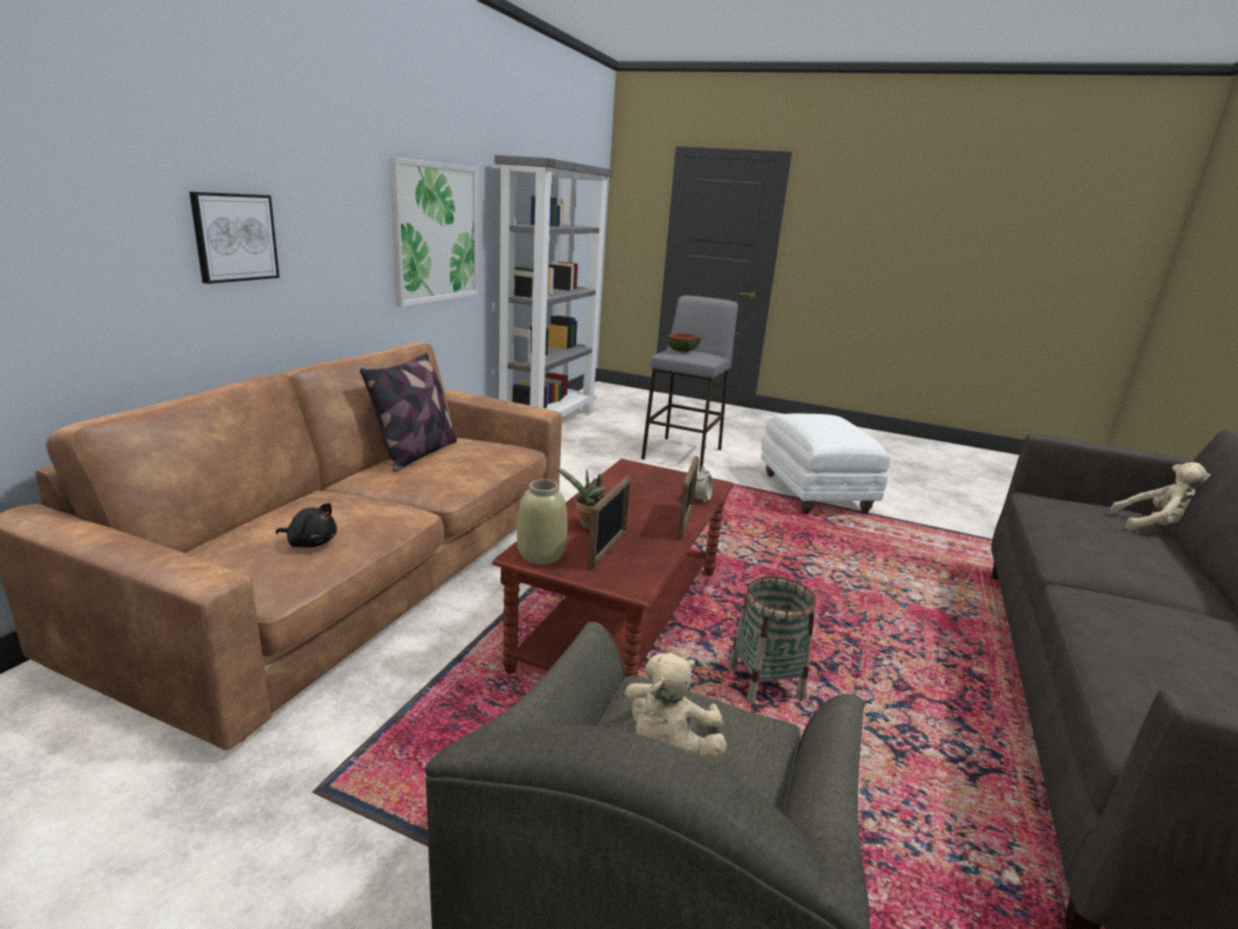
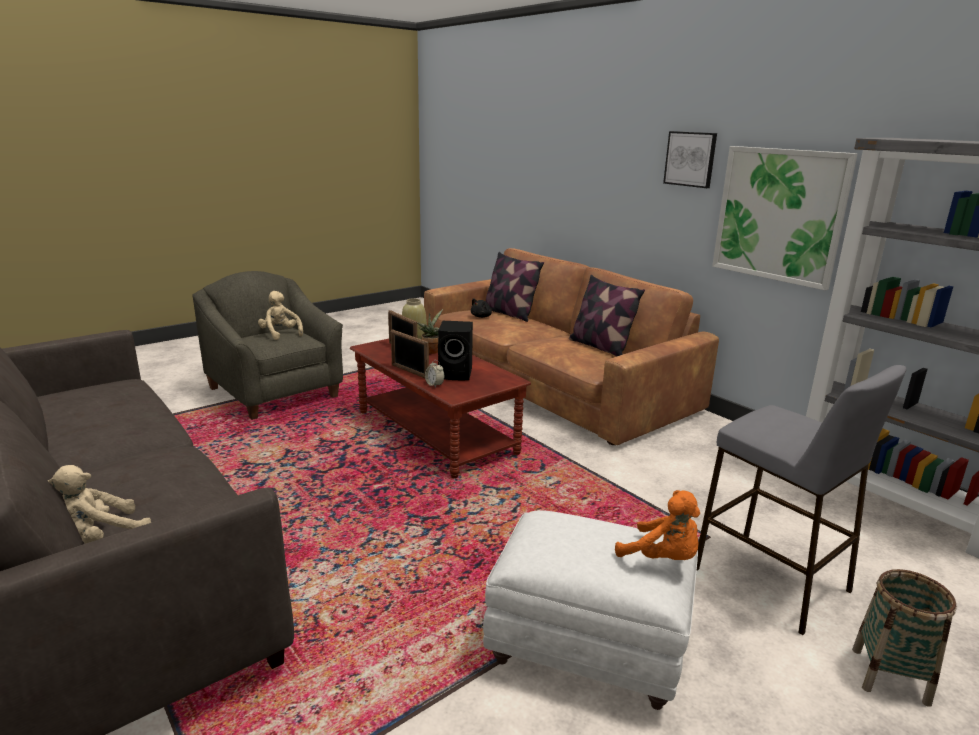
camera: 120 degrees right, 0 degrees up
(235, 237) = (611, 192): picture -> picture (690, 159)
(243, 533) = (509, 314): none -> pillow
(651, 494) = (457, 374): none -> black speaker
(682, 351) = (791, 420): bowl -> none
(764, 683) = (334, 451): basket -> basket (890, 675)
(811, 411) = (662, 558): none -> orange plush toy

